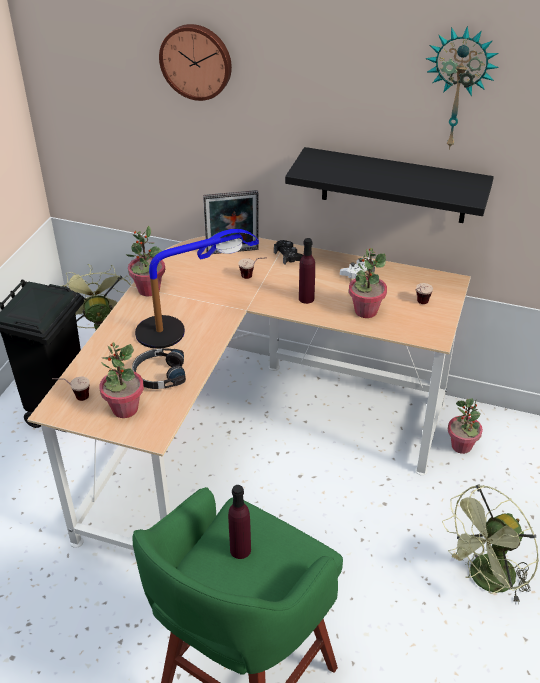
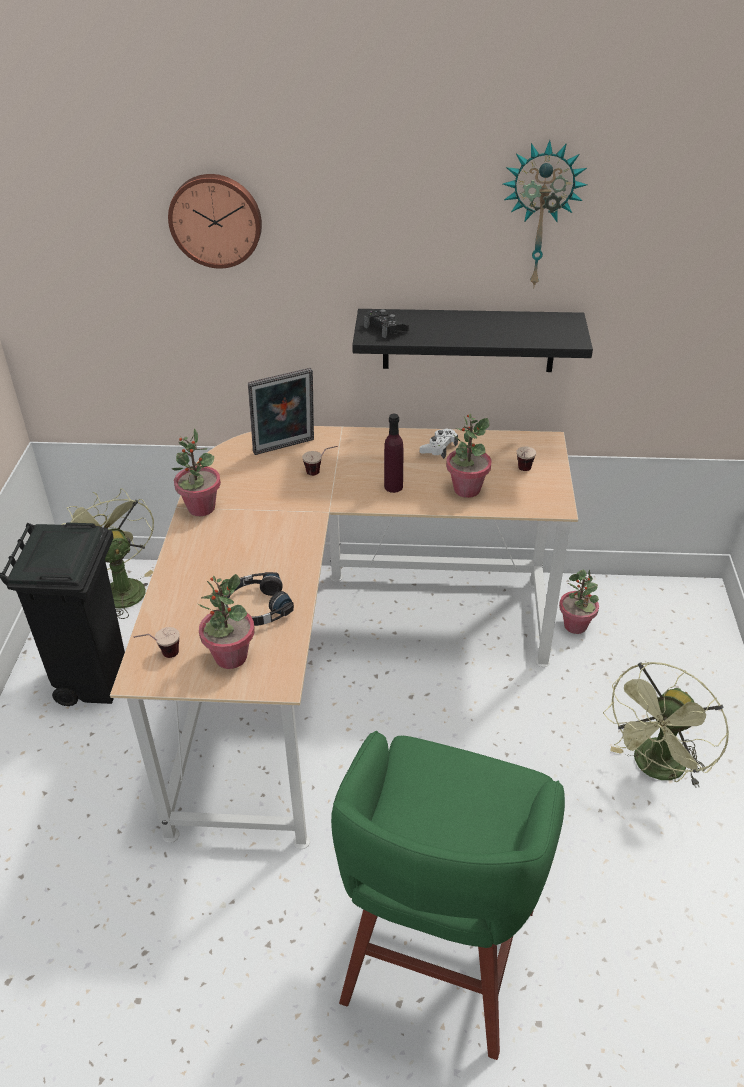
camera: 15 degrees left, 0 degrees up
(185, 325) = (264, 542): table lamp -> none
(240, 550) = (438, 797): purple bottle -> none
(289, 256) = (352, 441): black game controller -> black game controller (385, 328)

